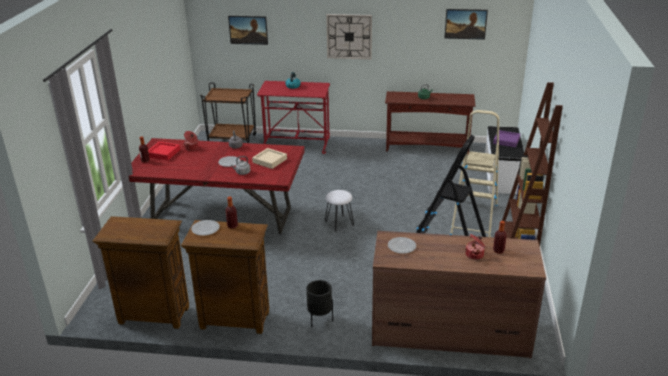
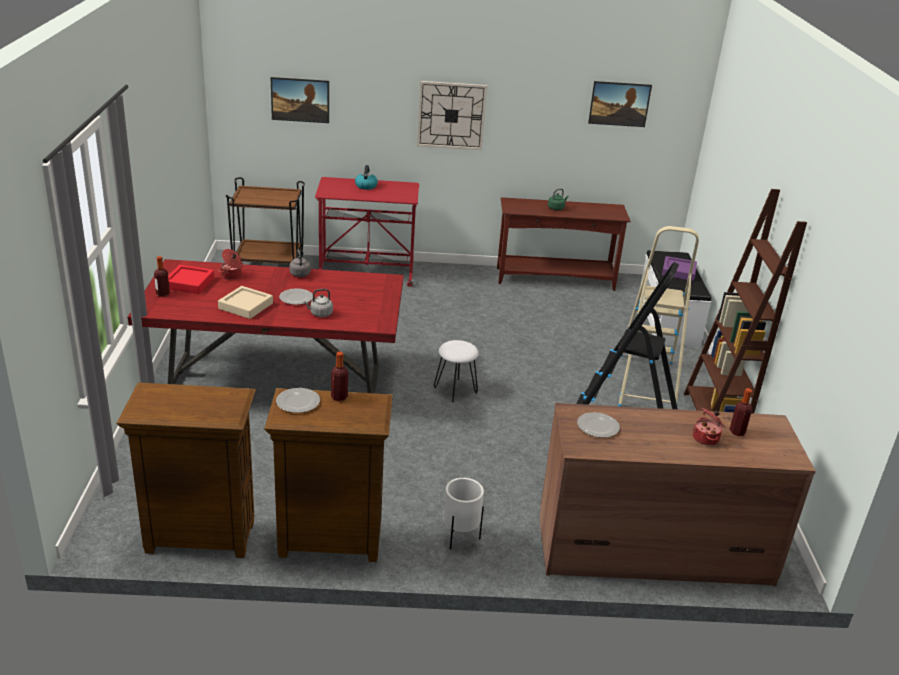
camera: 10 degrees left, 0 degrees up
(269, 161) = (357, 296): beige tray -> beige tray (245, 306)
(319, 320) = (460, 538): black planter -> white planter

